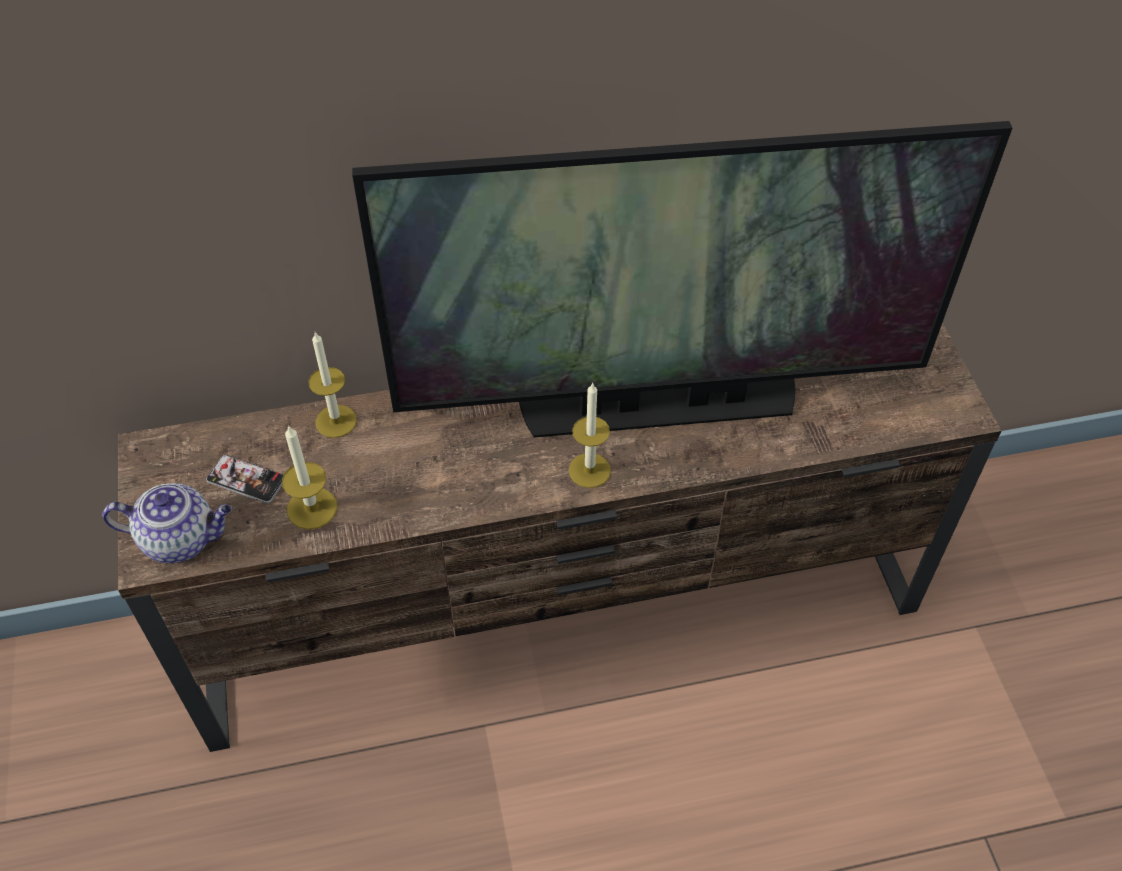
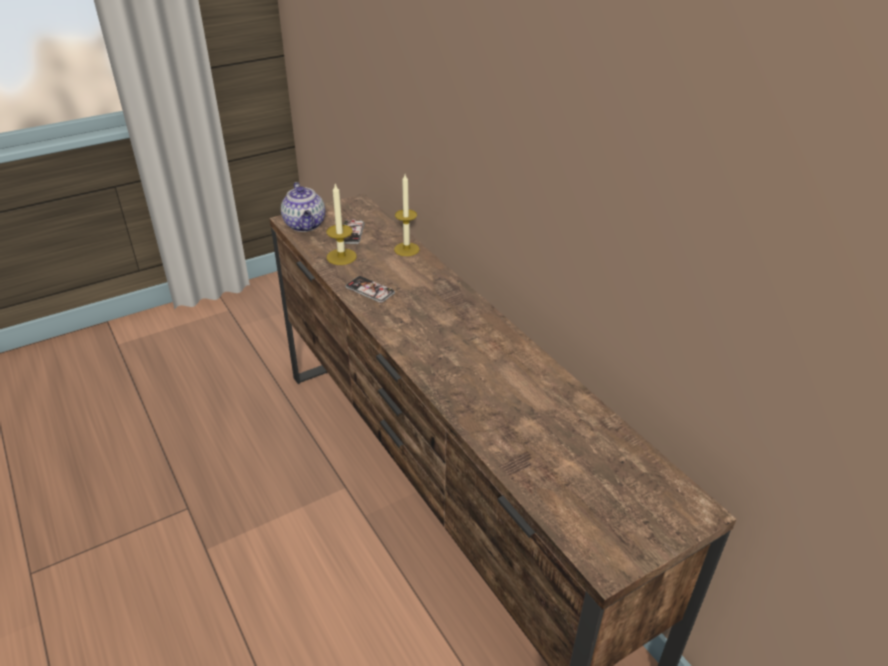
camera: 70 degrees right, 15 degrees down
(424, 492) = (370, 290): none -> phone
(589, 470) = (419, 350): candle -> none
(659, 404) = (497, 370): television -> none

